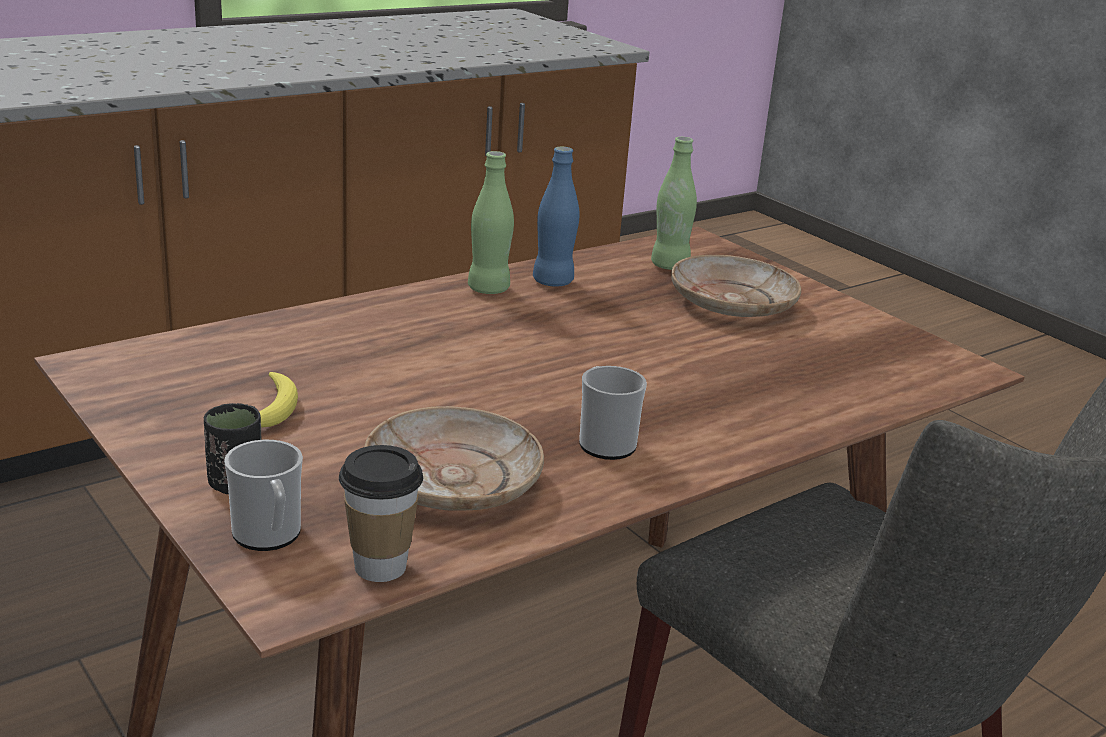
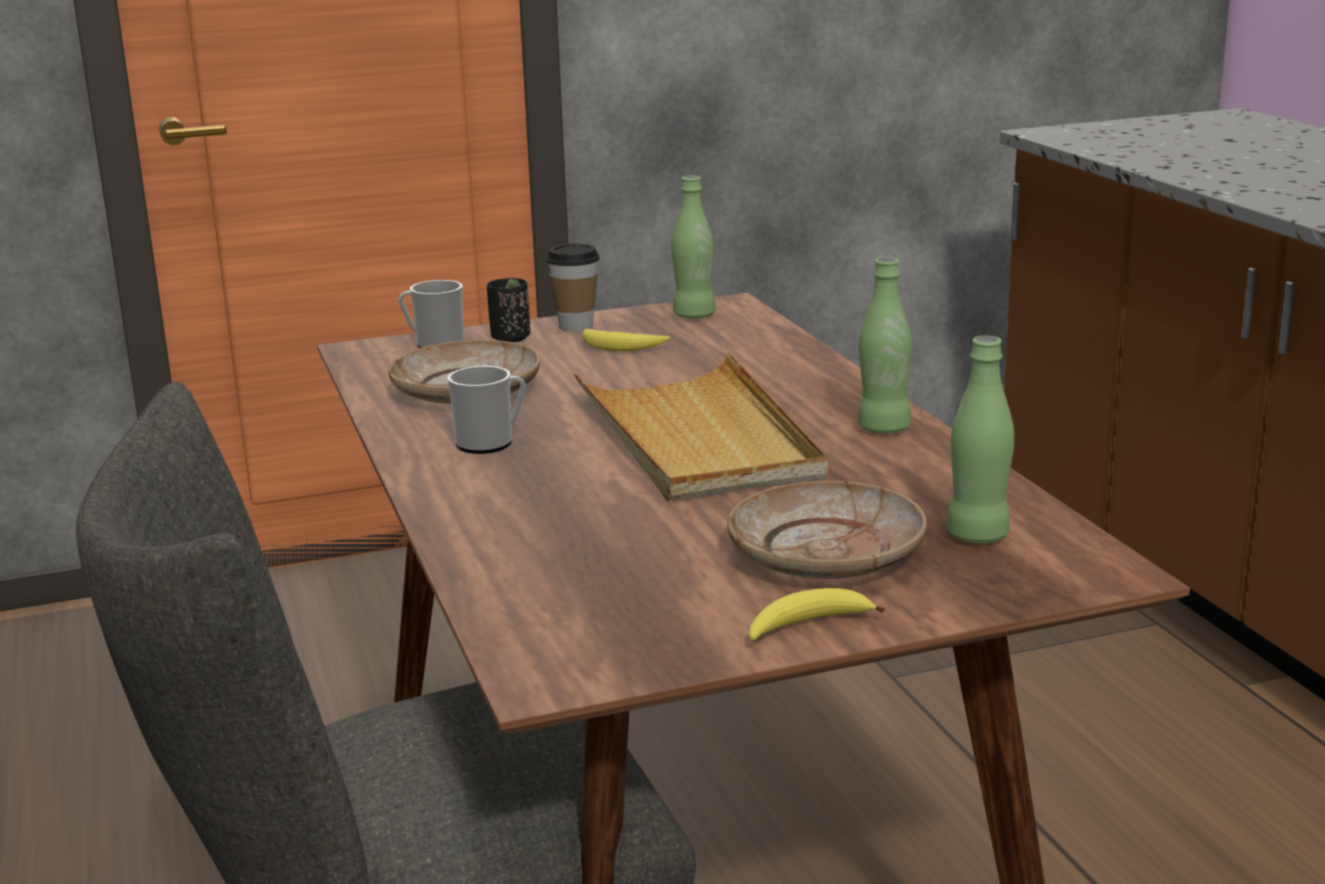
camera: 110 degrees right, 5 degrees down
(141, 379) = (694, 315): none -> green bottle
(380, 567) = (372, 368): cup -> cup (576, 326)
(541, 352) = (697, 437): none -> beige tray
(553, 281) = (909, 460): blue bottle -> none
(833, 305) = (806, 627): none -> banana

